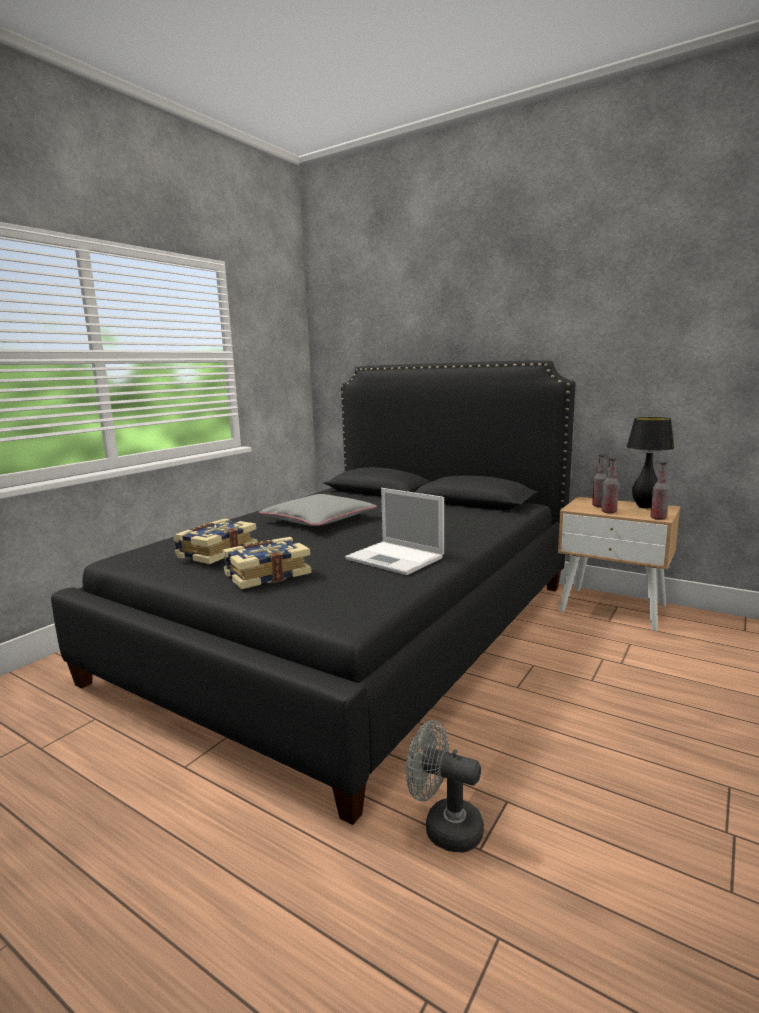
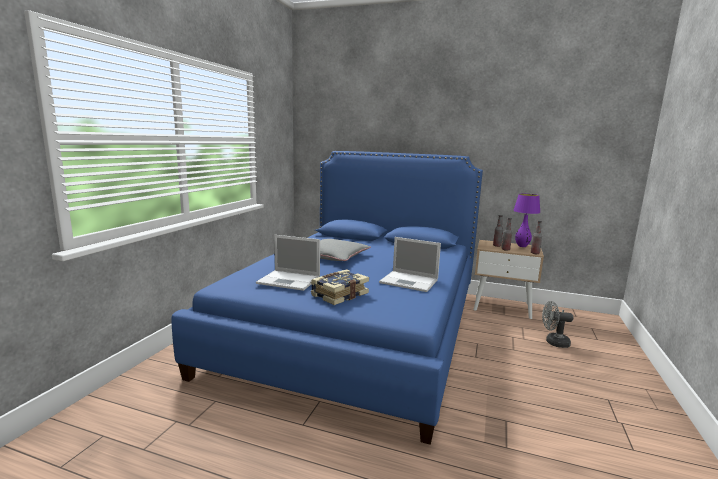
camera: 15 degrees left, 0 degrees up
(216, 552) = (290, 280): book -> laptop
(354, 628) = (356, 328): black bed -> blue bed
(444, 827) = (481, 438): grey fan -> grey fan (553, 342)
(644, 507) = (522, 246): black table lamp -> purple table lamp

